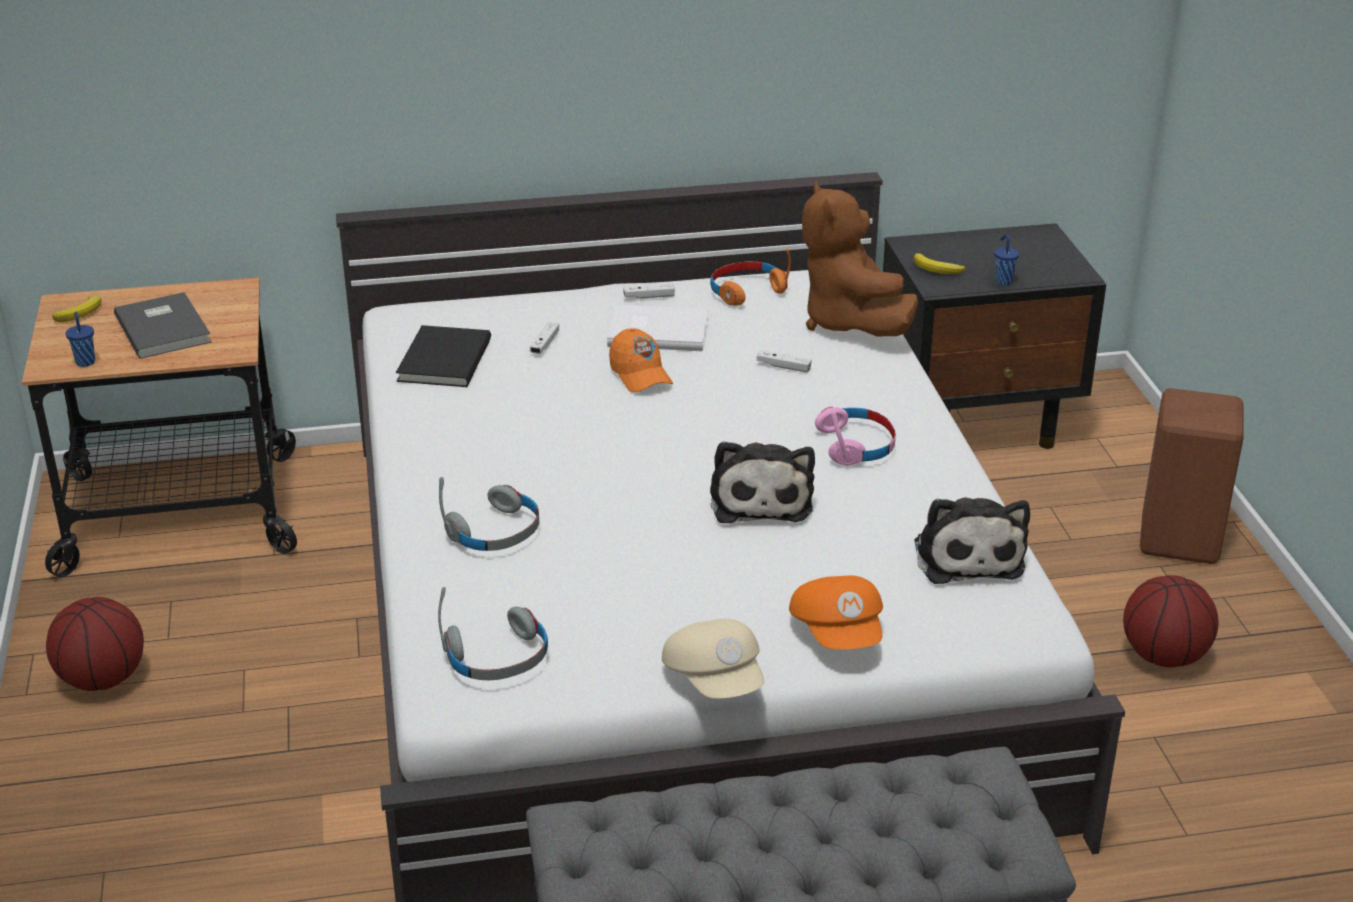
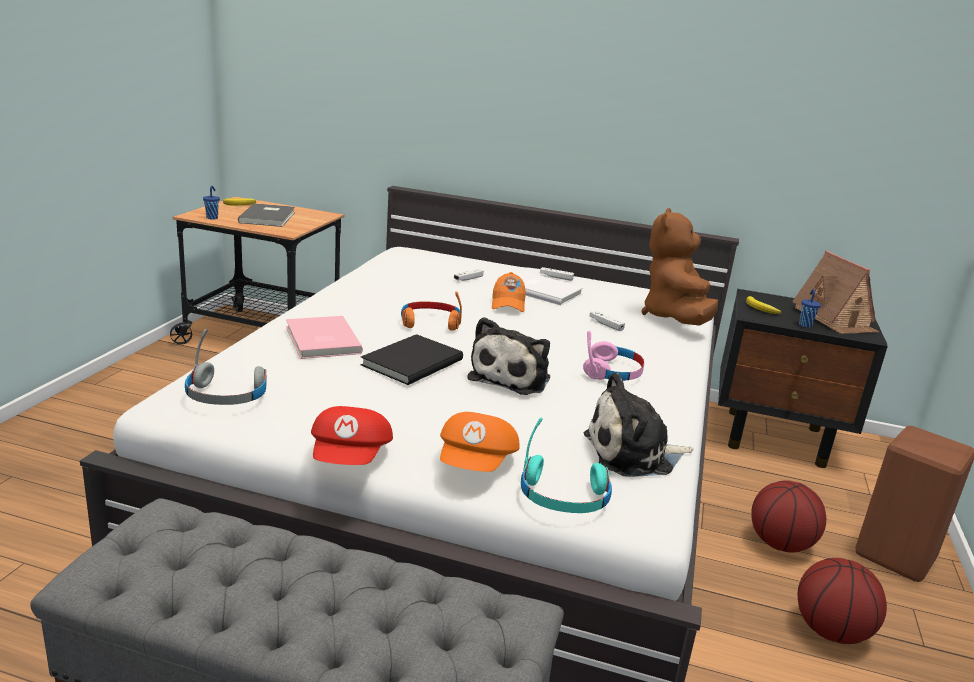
camera: 25 degrees right, 10 degrees down
(104, 679) = (137, 390): basketball -> basketball (781, 544)
(441, 360) = (400, 270): black book -> black book (409, 362)
(496, 532) = (320, 340): grey headphones -> pink book
(716, 679) = (351, 458): beige cap -> red cap
(746, 291) = (620, 290): orange headphones -> orange headphones (430, 323)
(949, 635) = (564, 497): none -> turquoise headphones
(967, 555) = (633, 454): plush toy -> plush toy turned 60 degrees clockwise
(1026, 257) = (834, 319): none -> toy house

